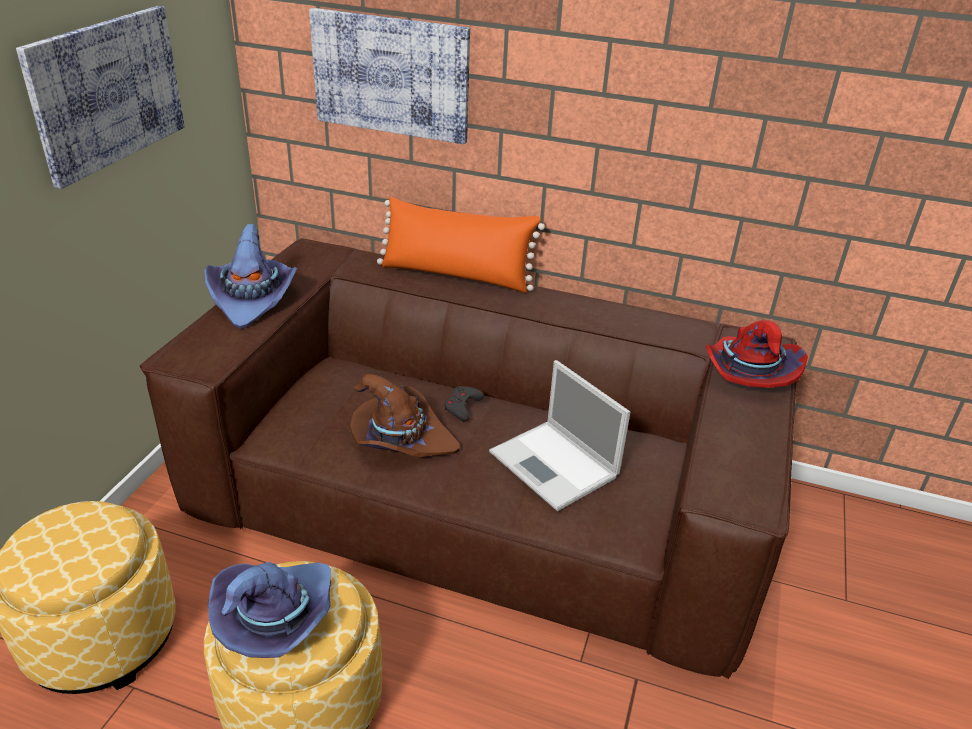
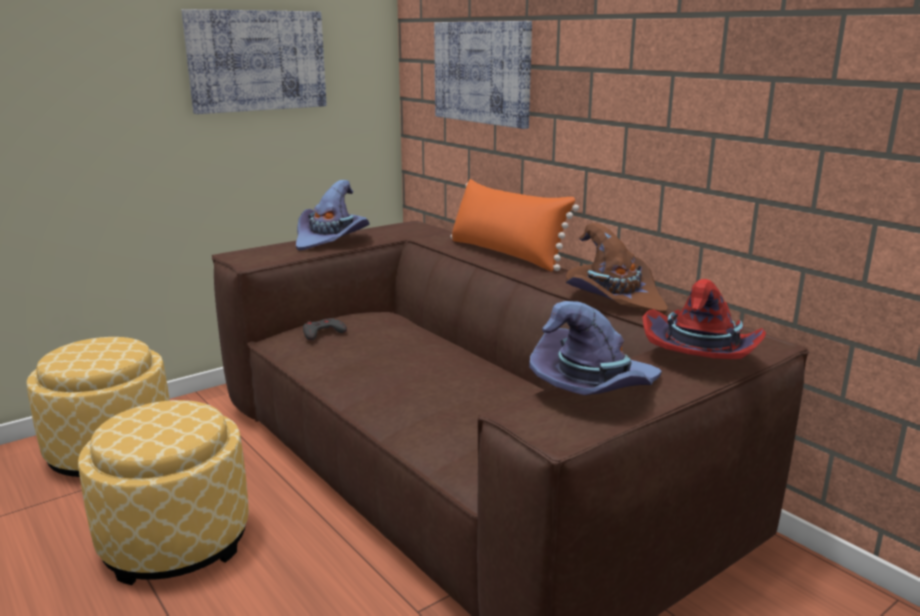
camera: 35 degrees right, 15 degrees down
(276, 617) = (144, 423): purple hat -> purple hat (593, 387)
(401, 439) = (370, 360): brown hat -> brown hat (614, 298)
(462, 406) = (446, 355): grey game controller -> grey game controller (323, 333)
(555, 466) = (474, 408): laptop -> none

